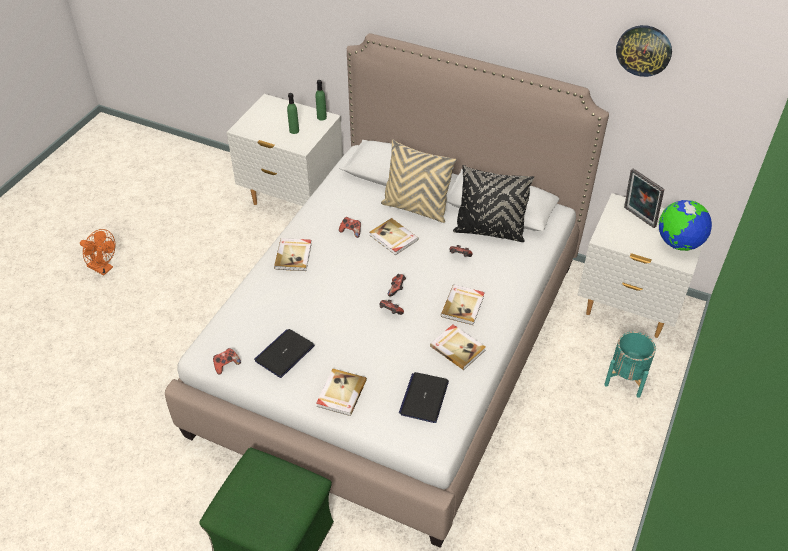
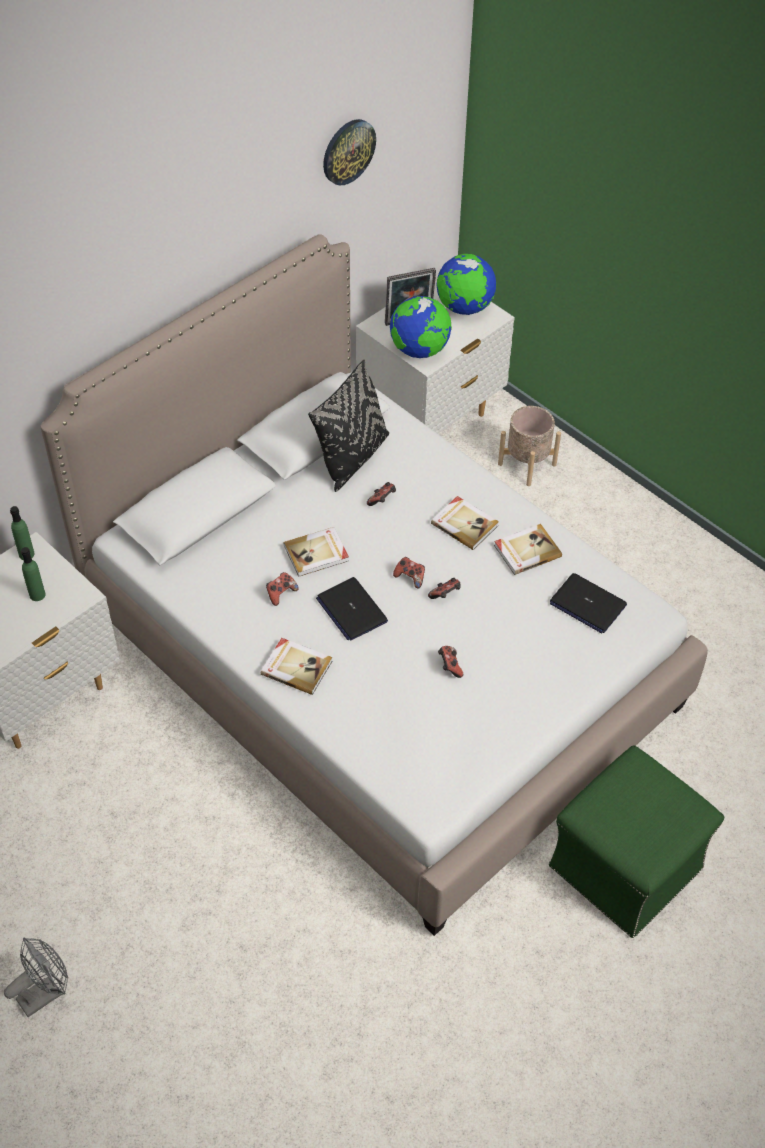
camera: 70 degrees left, 5 degrees up
(103, 268) = (45, 992): orange fan -> grey fan
(226, 365) = (461, 788): game controller -> game controller (449, 666)
(284, 353) = (470, 719): laptop -> laptop (351, 610)
(340, 393) = (552, 680): book -> none
(416, 208) = (272, 514): beige pillow -> none
(613, 231) = (419, 350): none -> globe
(626, 378) = (527, 464): turquoise planter -> beige planter

